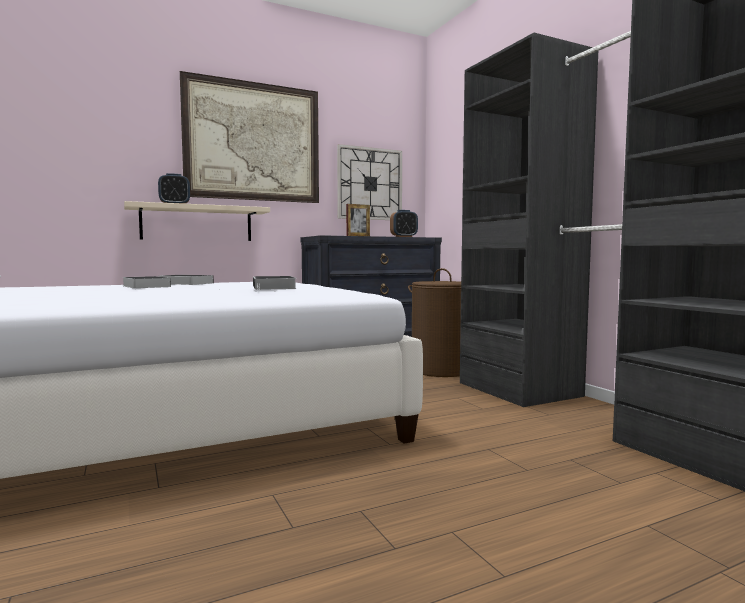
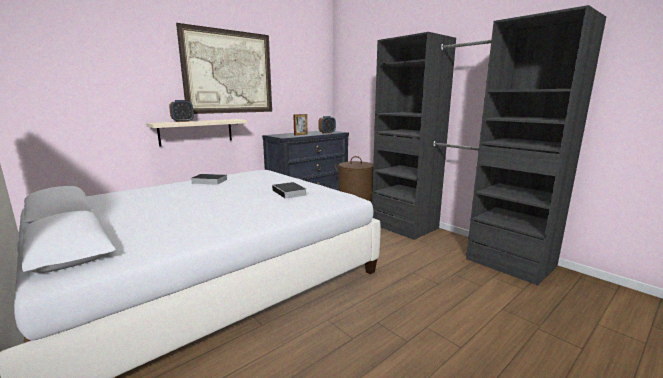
camera: 15 degrees left, 10 degrees up
(145, 286) = (191, 190): book -> none
(369, 184) = (301, 96): wall clock -> none

